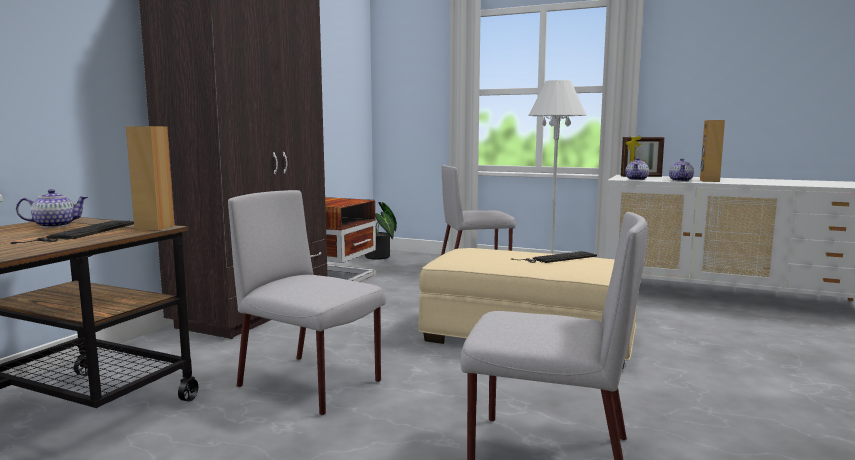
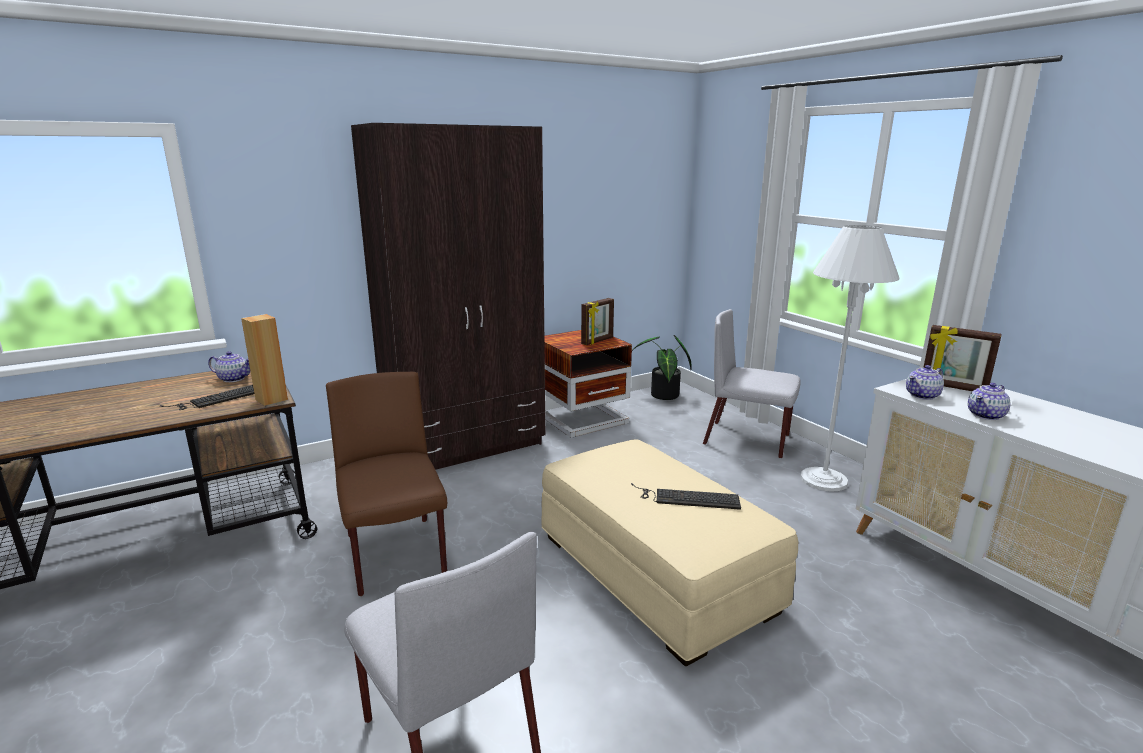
camera: 35 degrees right, 10 degrees up
(311, 384) = (396, 556): grey chair -> brown chair
(344, 200) = (597, 341): none -> picture frame
(709, 181) = (1037, 427): brown speaker -> none

